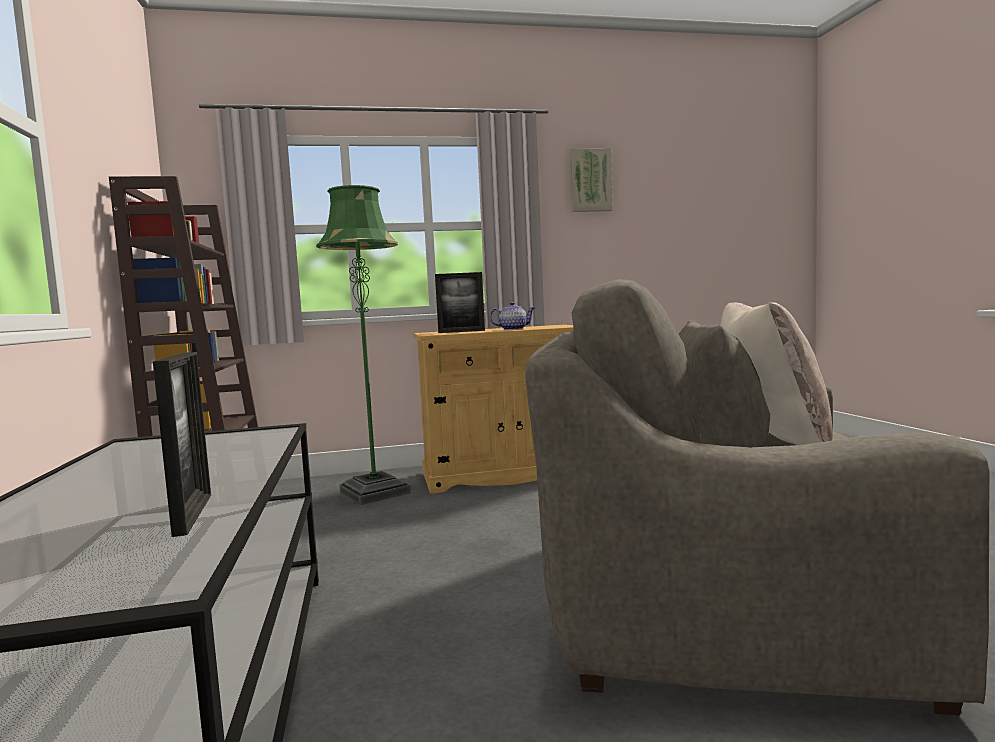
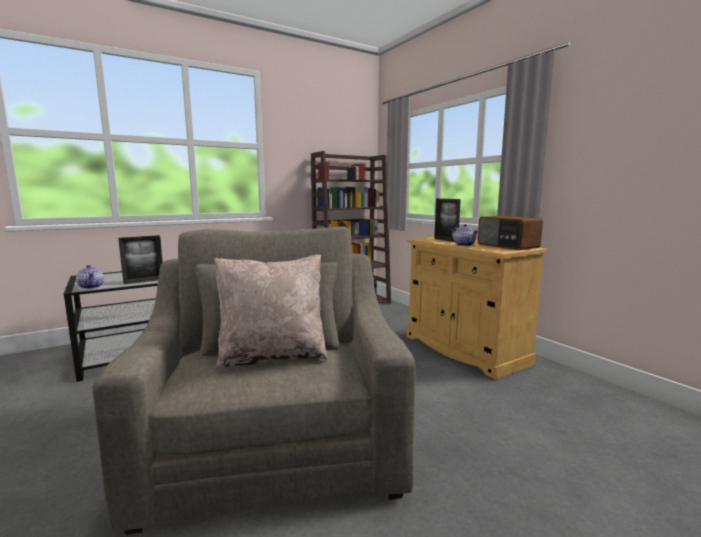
camera: 70 degrees right, 5 degrees up
(151, 575) = (91, 287): none -> teapot
(375, 493) = (396, 325): green floor lamp -> none
(537, 326) = (507, 246): none -> radio
(590, 180) = (622, 102): picture -> none

